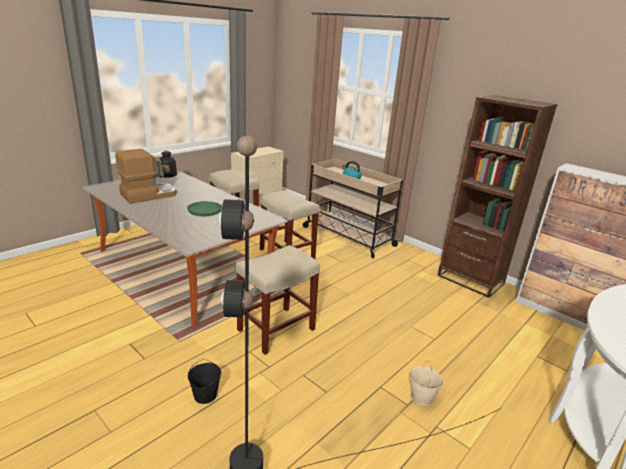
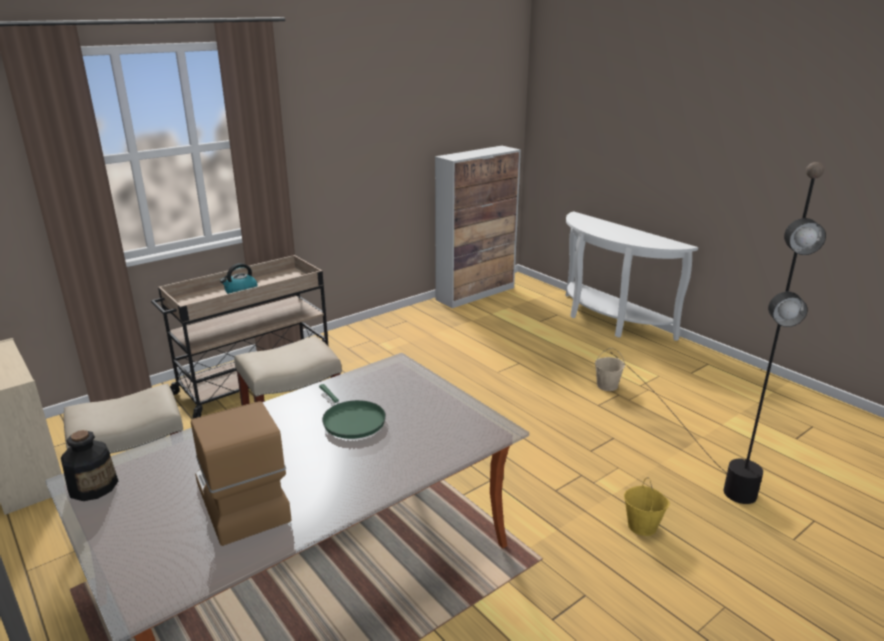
camera: 80 degrees left, 0 degrees up
(205, 395) = (642, 526): black bucket -> yellow bucket
(275, 330) = (509, 467): beige stool -> none
(470, 280) = (406, 320): brown bookcase -> none

